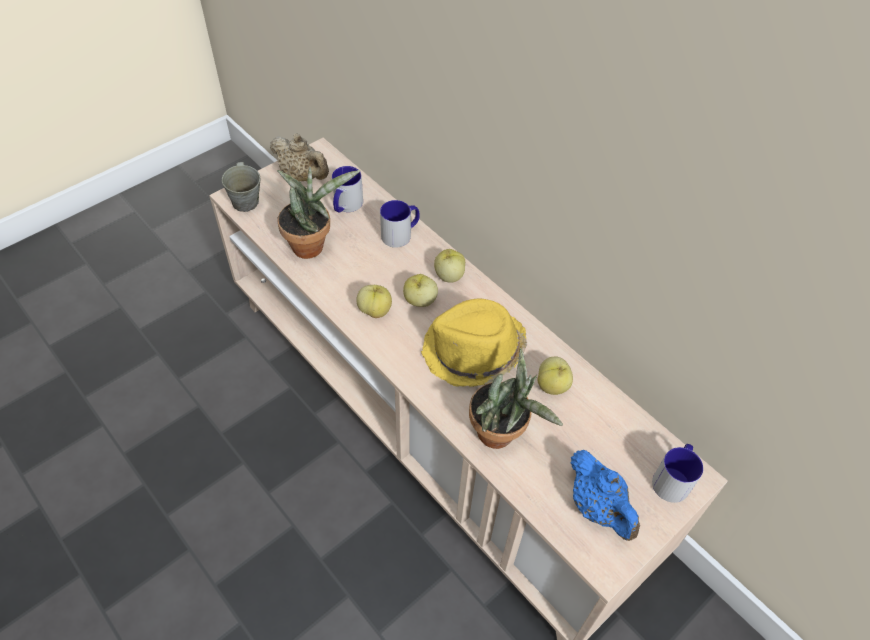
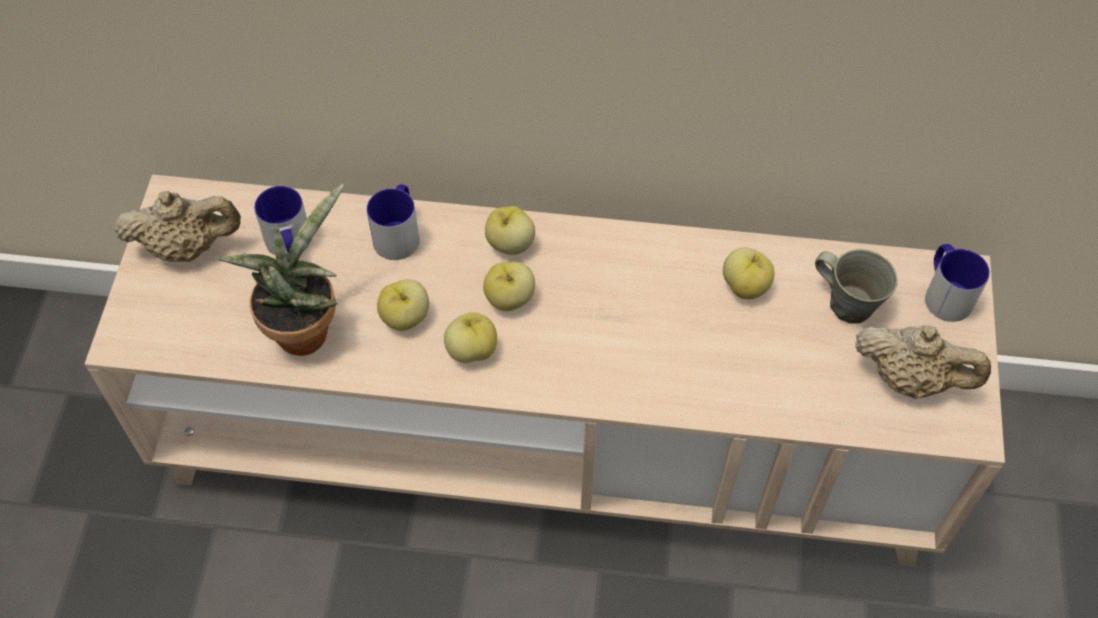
camera: 40 degrees left, 5 degrees up
(246, 201) = (148, 334): grey mug -> grey mug (848, 303)
(361, 273) = (405, 318): none -> apple
(473, 352) = (630, 314): yellow hat -> none
(501, 435) = (751, 381): potted plant -> none
(598, 507) = (910, 379): blue teapot -> beige teapot

